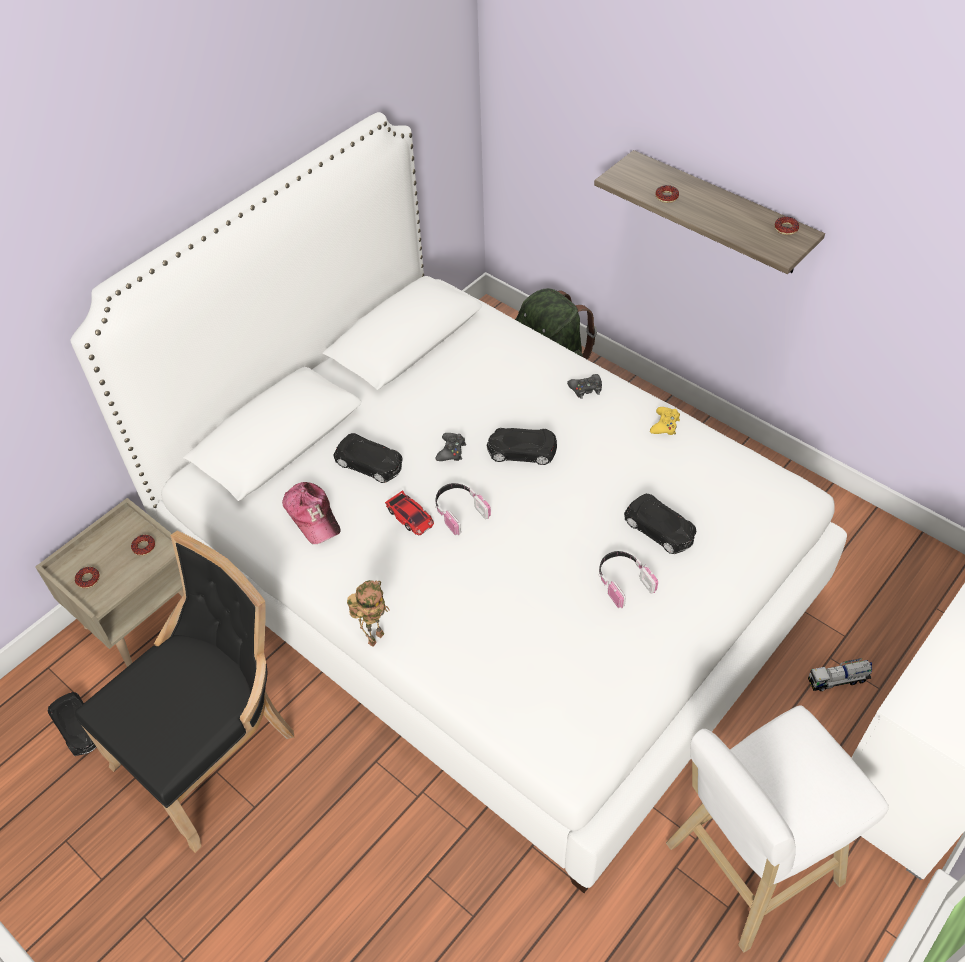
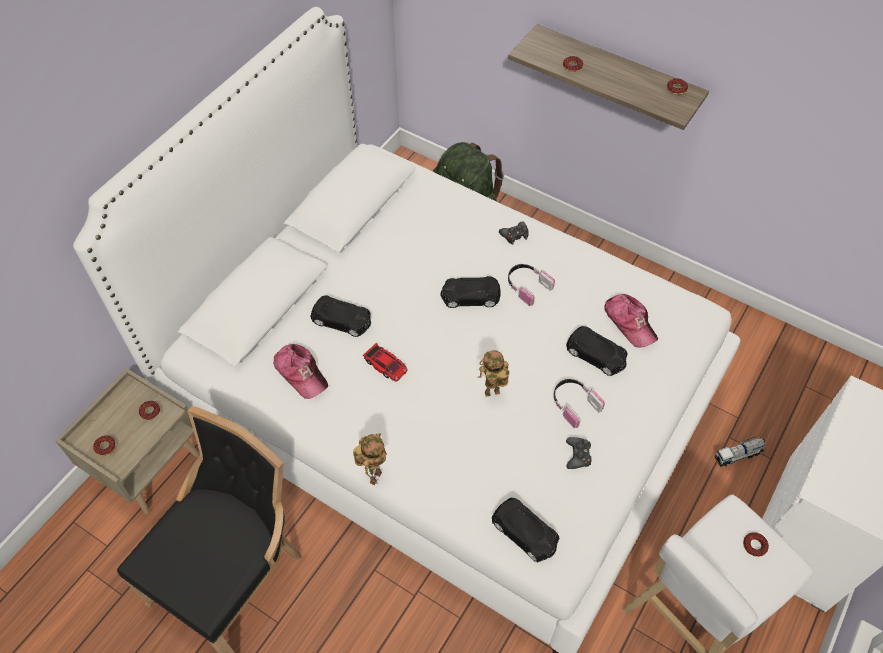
camera: 10 degrees left, 5 degrees up
(78, 728) = (111, 573): black toy car -> black toy car (525, 533)
(451, 451) = (410, 302): black game controller -> black game controller (578, 455)
(459, 511) = (426, 355): headphones -> headphones (527, 286)
(527, 561) = (491, 395): none -> toy robot
(665, 425) = (585, 262): yellow game controller -> none
(706, 497) = (629, 323): none -> cap
(817, 766) = (754, 545): none -> donut

